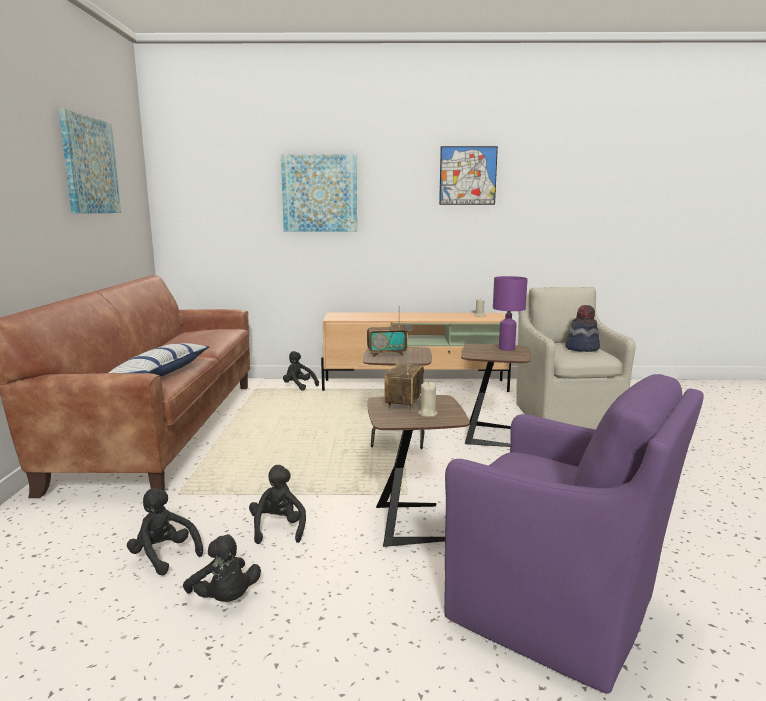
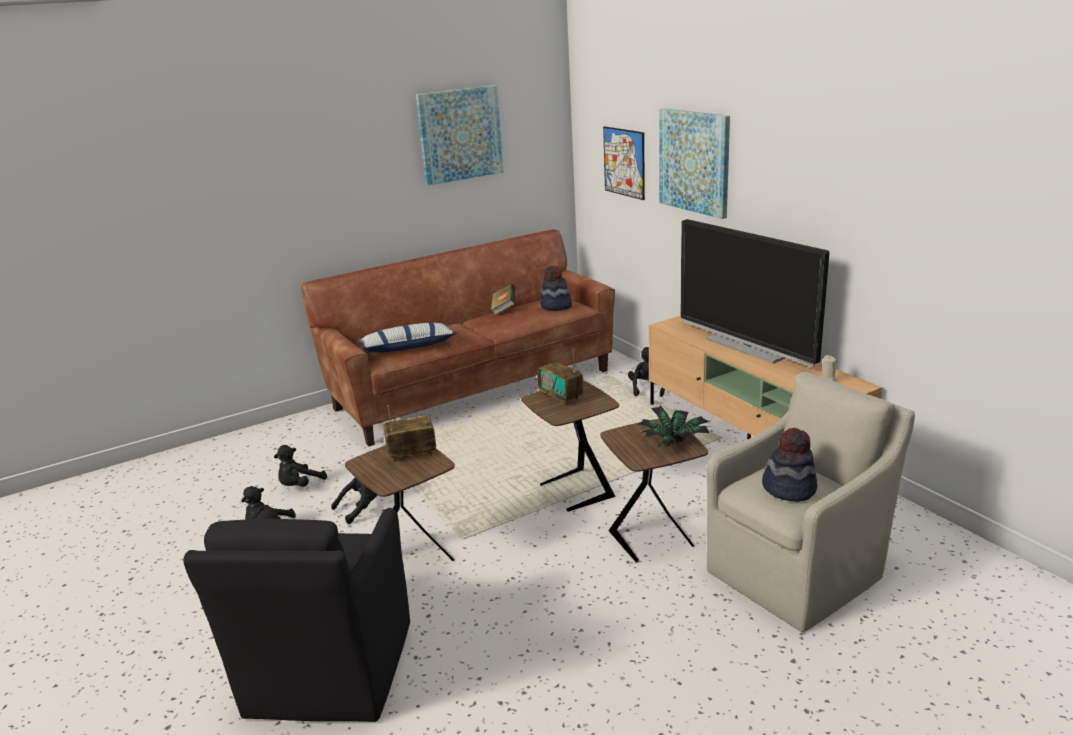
camera: 60 degrees right, 10 degrees up
(164, 556) = (300, 485): black plush toy -> black plush toy turned 150 degrees counterclockwise
(172, 342) = (504, 309): none -> book
(215, 331) = (555, 306): none -> hat
(406, 315) = (747, 347): none -> television
(427, 414) = (391, 471): beige candle -> none
(468, 175) = (854, 163): picture -> picture (624, 162)
(506, 348) = (674, 443): purple table lamp -> potted plant
(557, 613) = (328, 673): purple armchair -> black armchair

